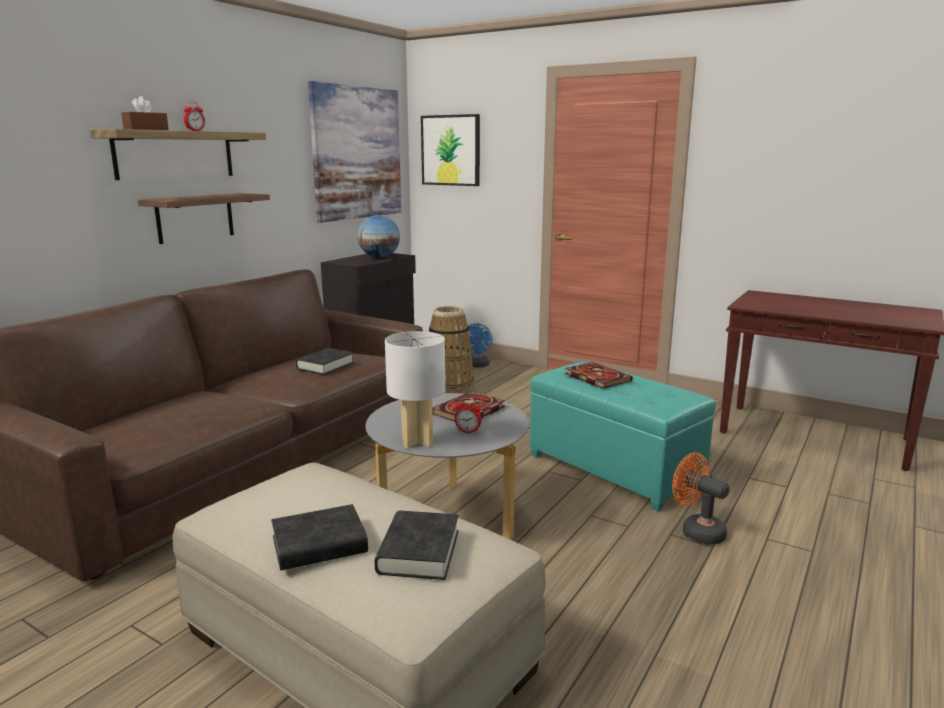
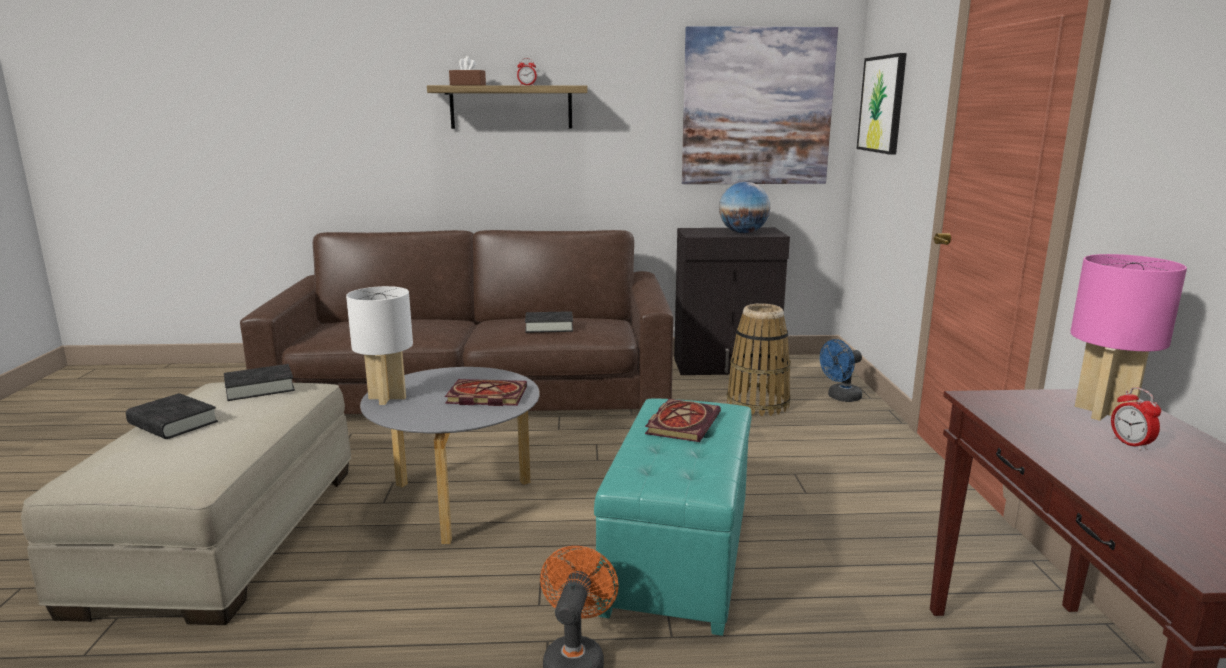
camera: 55 degrees right, 0 degrees up
(195, 217) = (526, 166): shelf -> none
(418, 552) = (172, 455): black book -> black book (260, 388)
(468, 431) = (431, 408): alarm clock -> alarm clock (1130, 444)
(777, 298) = (1104, 413): none -> pink table lamp

